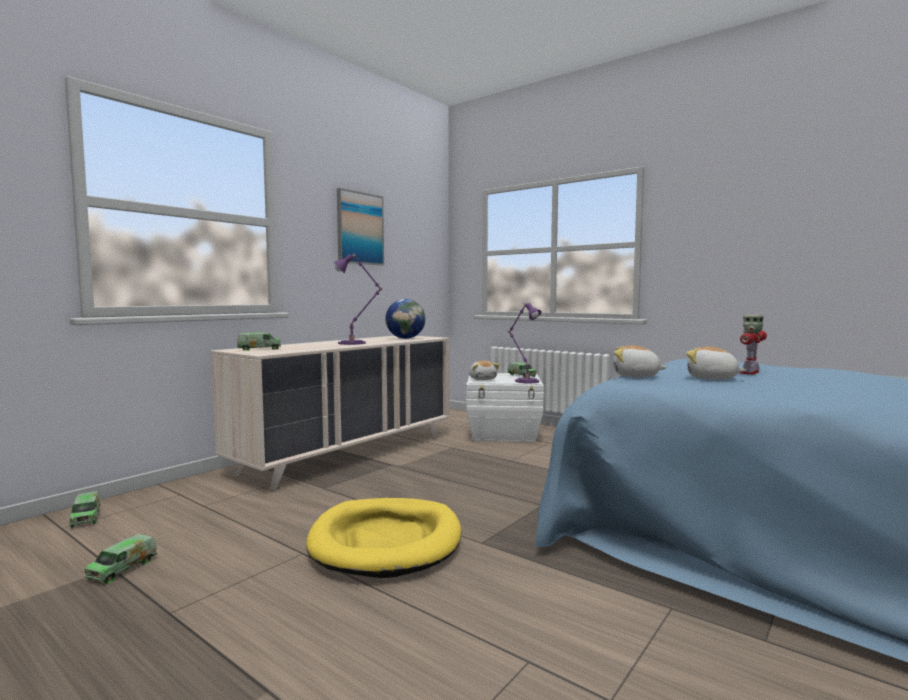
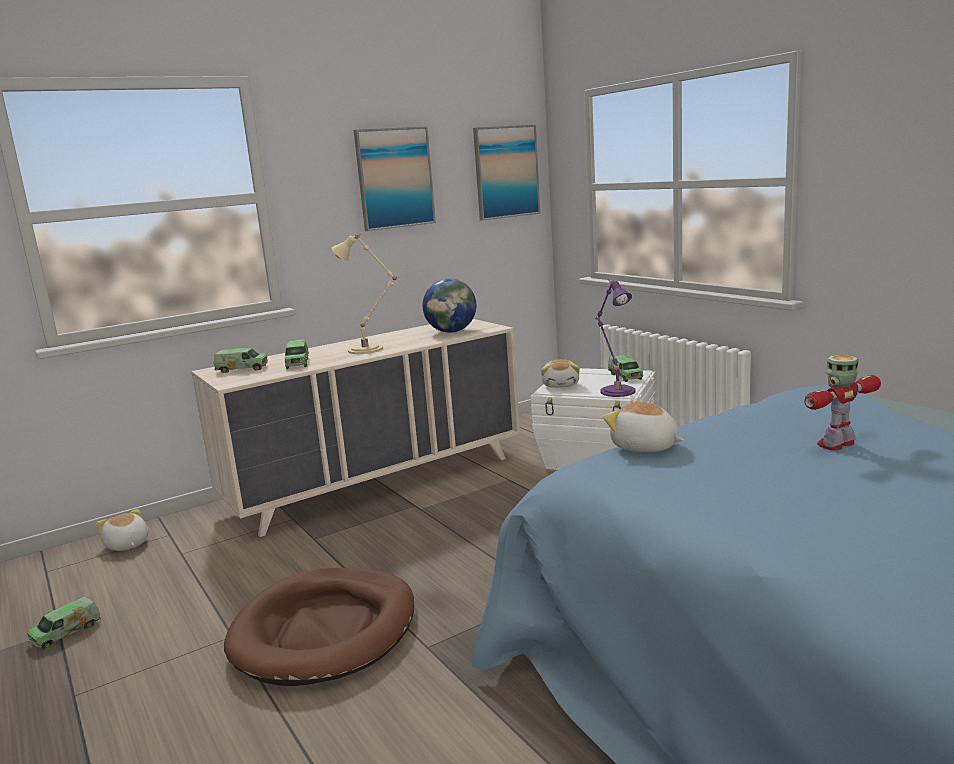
camera: 20 degrees right, 10 degrees up
(86, 518) = (72, 560): toy truck -> toy truck (298, 363)
(354, 343) = (368, 349): purple table lamp -> beige table lamp
(386, 541) = (325, 631): yellow dog bed -> brown dog bed
(425, 239) = (506, 172): none -> picture
(711, 378) = (746, 461): plush toy -> plush toy (126, 545)

